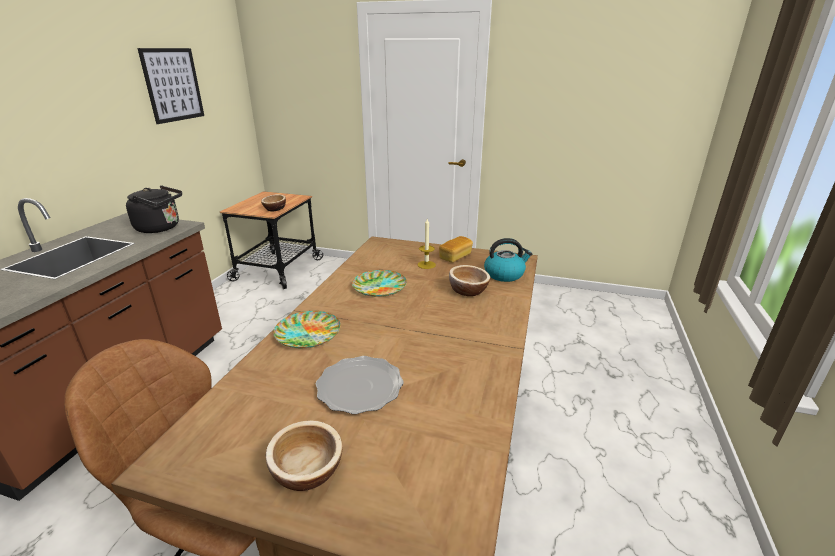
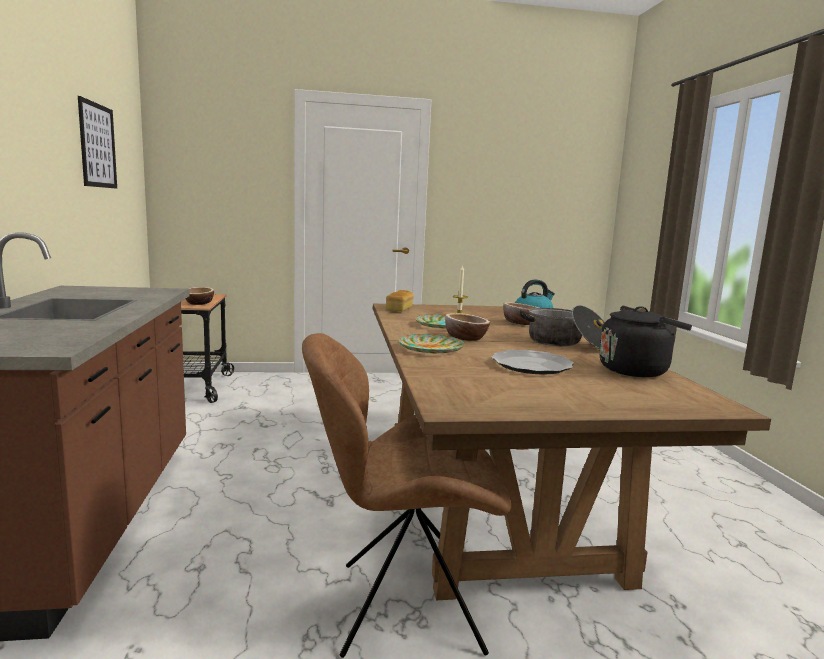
camera: 25 degrees left, 15 degrees down
(161, 228) = (144, 292): black kettle -> black kettle (636, 370)
(307, 471) = (571, 397): bowl -> bowl (465, 338)
(455, 257) = (475, 310): bread -> bread (399, 309)
(463, 343) = (567, 343): none -> cooking pot

